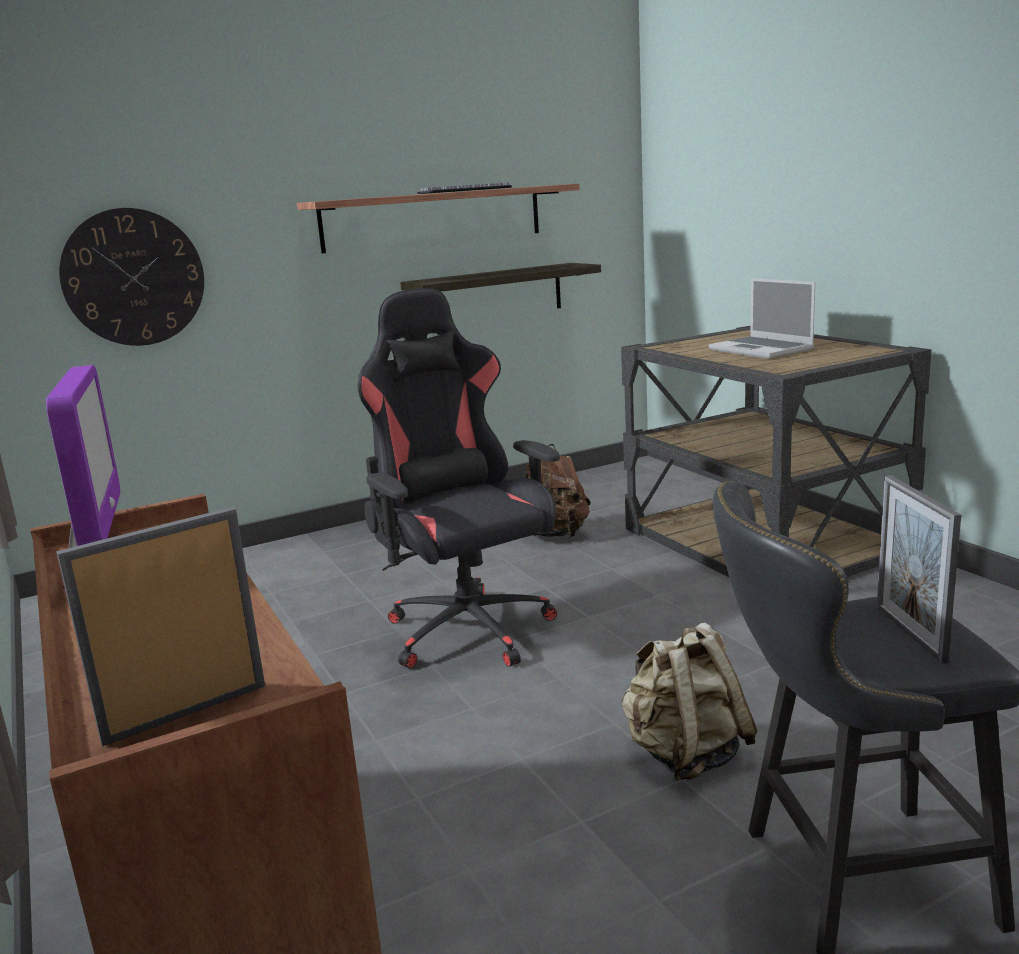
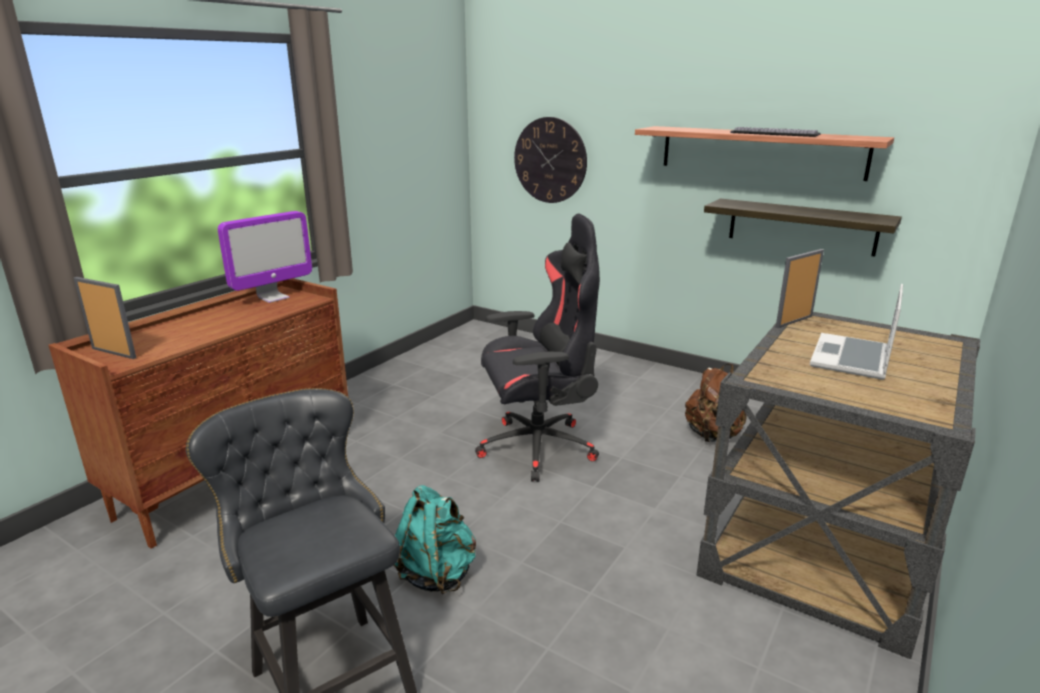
camera: 60 degrees right, 5 degrees up
(470, 632) = (535, 448): black office chair -> black office chair turned 45 degrees clockwise
(685, 755) = (437, 573): beige backpack -> turquoise backpack
(909, 633) = (308, 540): picture frame -> picture frame (794, 321)

